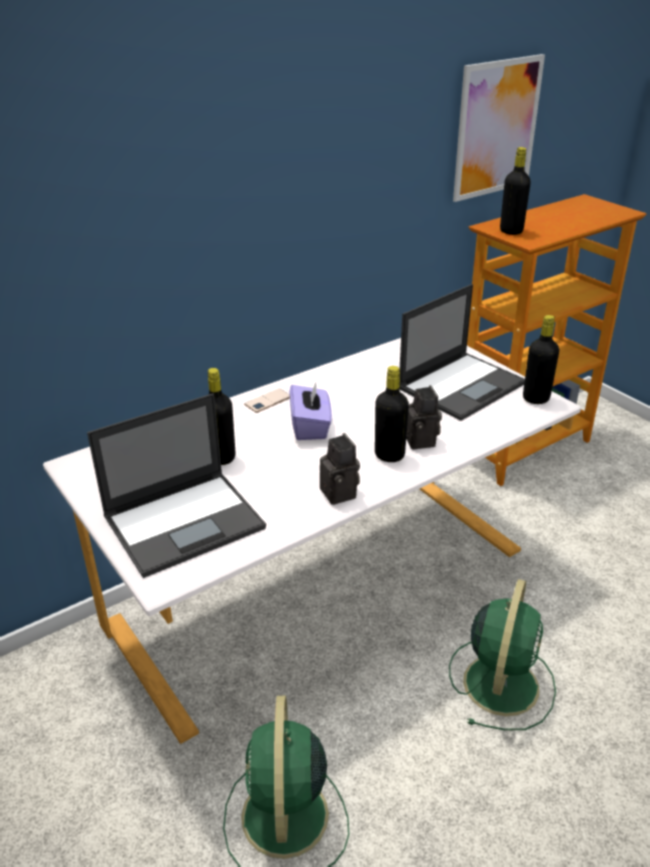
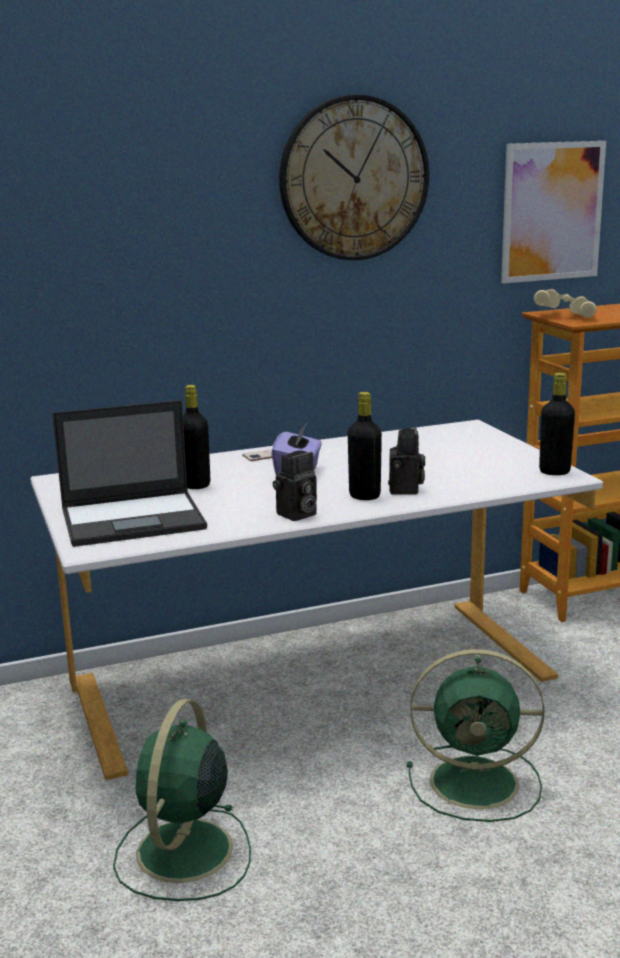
camera: 15 degrees right, 15 degrees down
(331, 117) = (354, 179): none -> wall clock
(341, 494) = (296, 515): camera -> camera turned 60 degrees clockwise
(462, 385) = (479, 458): laptop -> none
(501, 682) = (478, 783): green fan -> green fan turned 60 degrees clockwise
(511, 231) = (564, 316): black bottle -> beige binoculars

